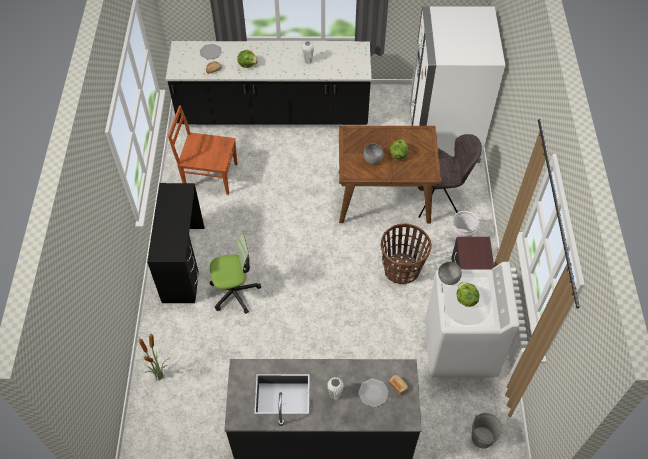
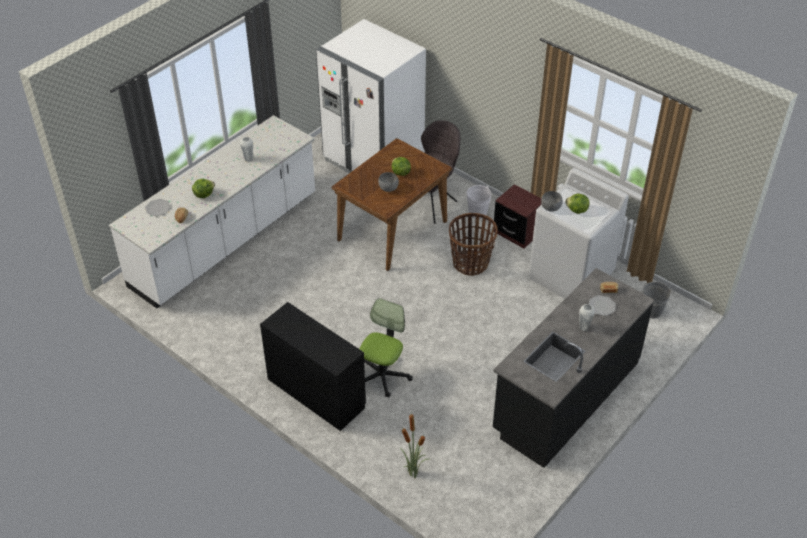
camera: 50 degrees left, 10 degrees down
(209, 175) = (241, 321): brown chair -> none
(273, 113) = (225, 241): black counter -> white counter

